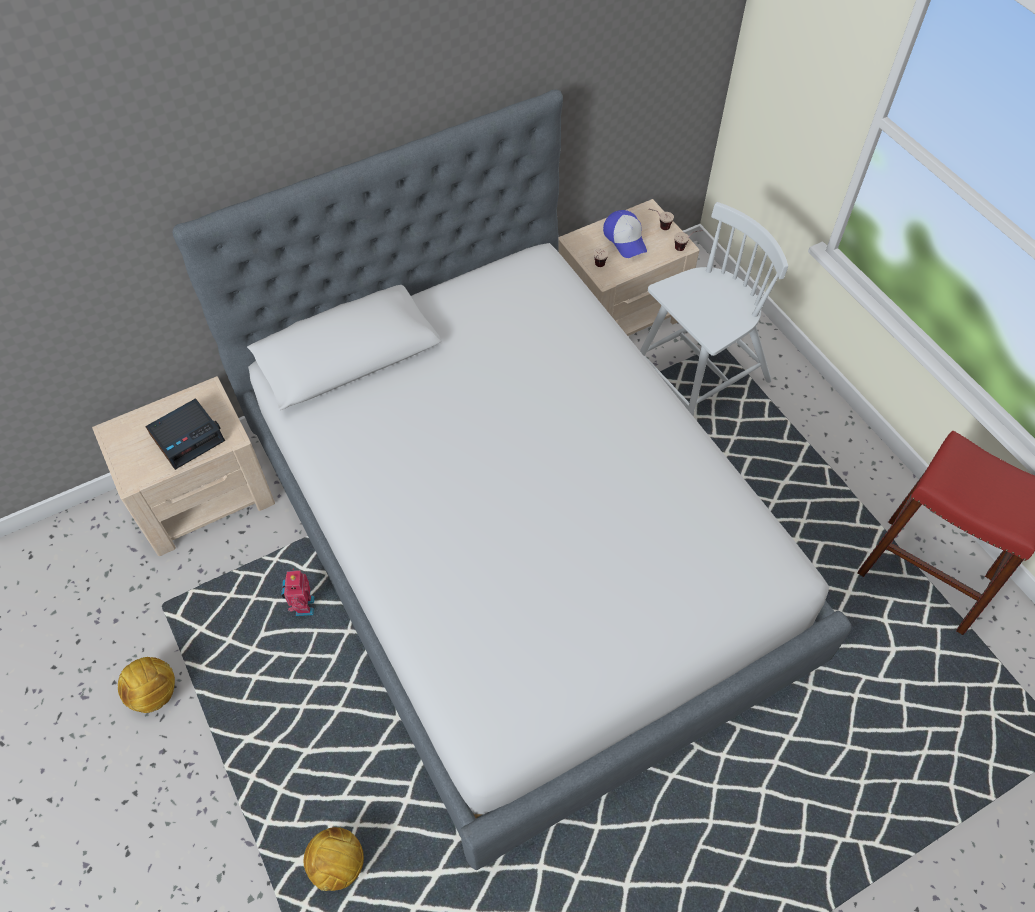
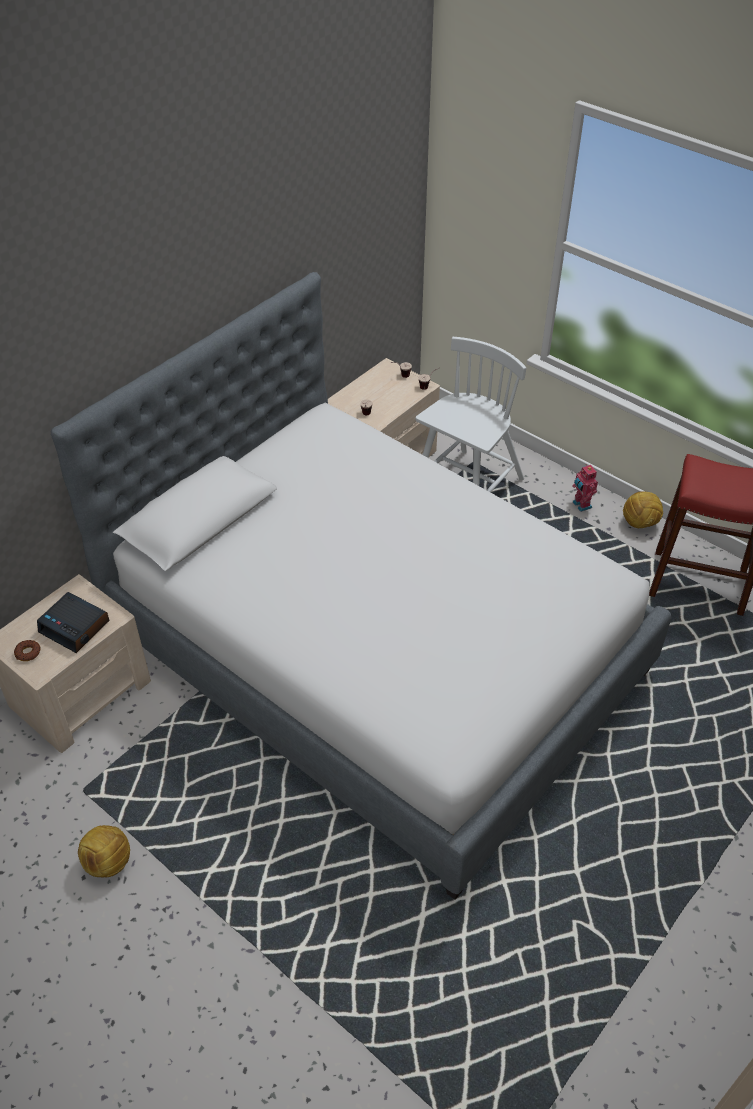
camera: 20 degrees left, 10 degrees down
(130, 453) = (28, 653): none -> donut
(188, 437) = (75, 627): alarm clock -> alarm clock turned 90 degrees clockwise
(303, 606) = (213, 753): toy robot -> toy robot (581, 505)
(338, 865) = (336, 939): football -> football (640, 523)
(625, 239) = (378, 390): cap -> none

